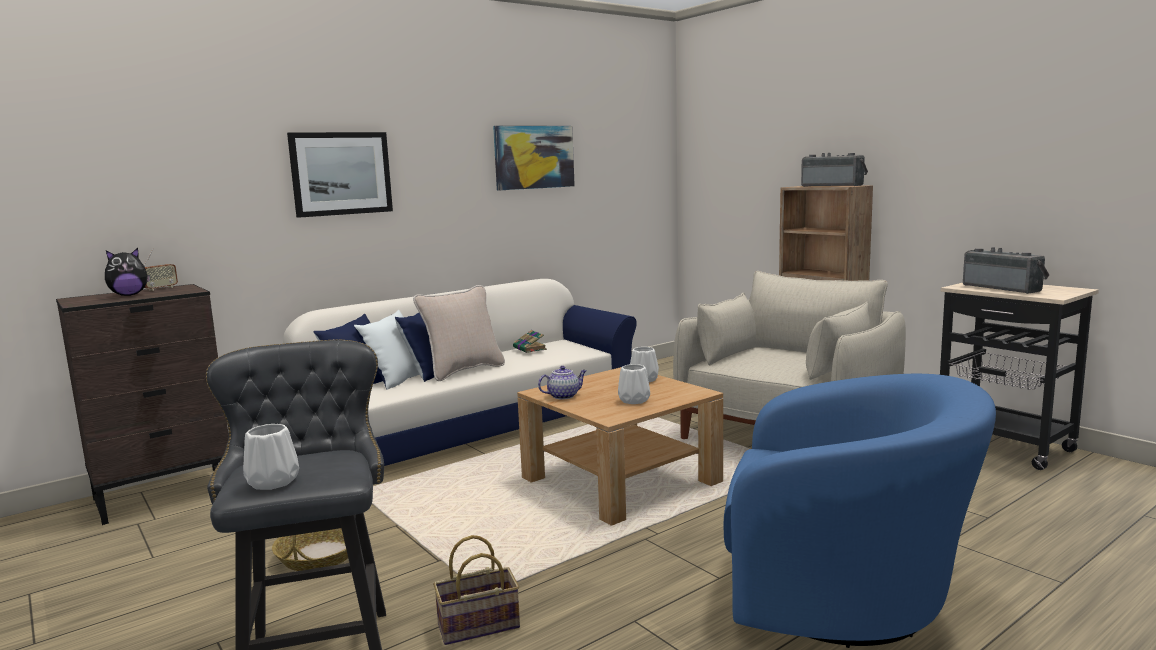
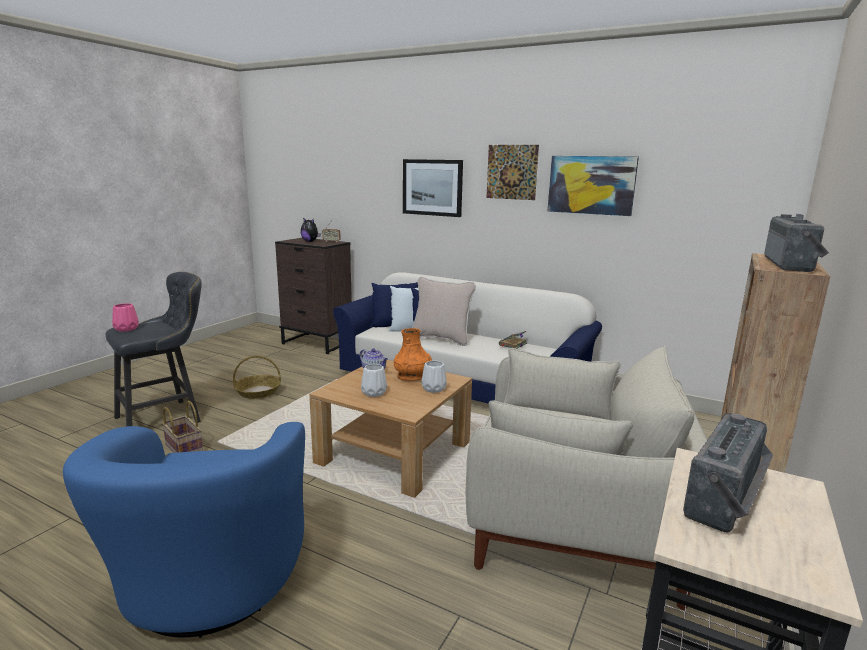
camera: 65 degrees right, 5 degrees up
(271, 482) = (126, 329): white vase -> pink vase
(450, 146) = (512, 172): none -> picture
(599, 383) = (413, 376): none -> orange vase

